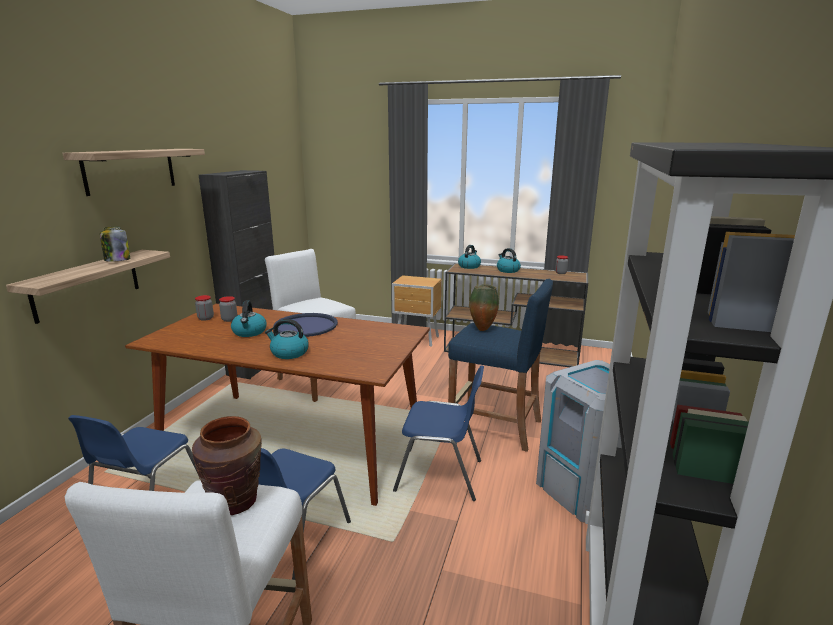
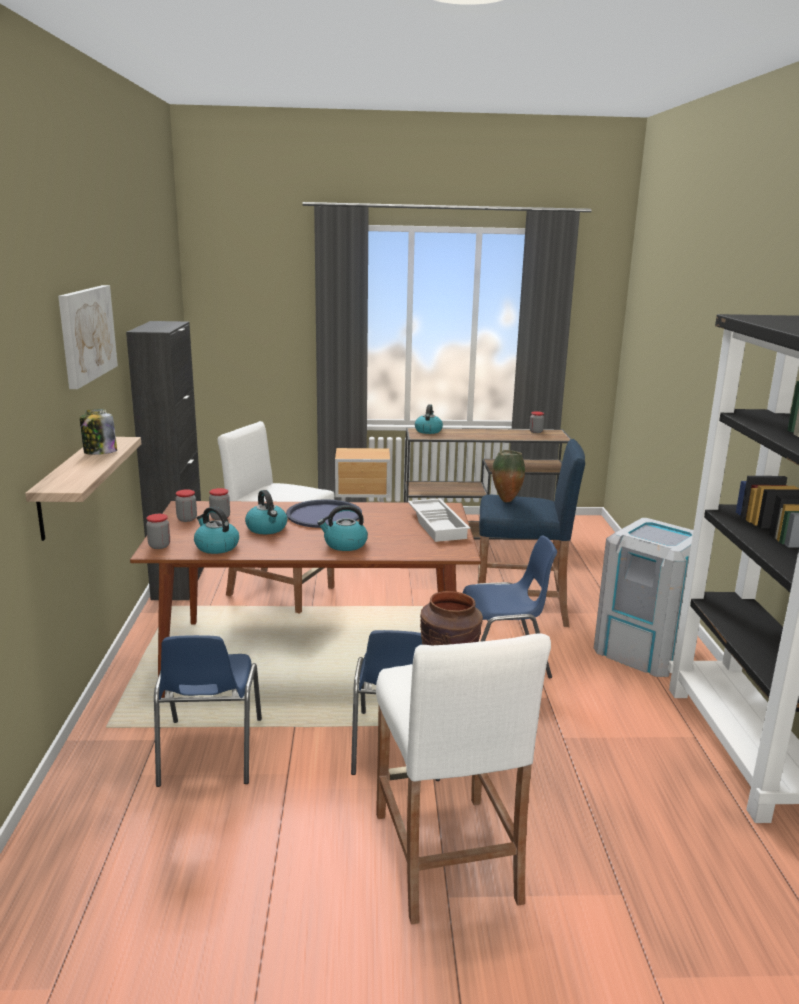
camera: 20 degrees left, 0 degrees up
(130, 170) = (86, 334): shelf -> picture
(158, 337) = (159, 546): none -> jar
(386, 345) = (438, 525): none -> white tray
(507, 270) = (476, 432): kettle -> kettle (216, 547)

